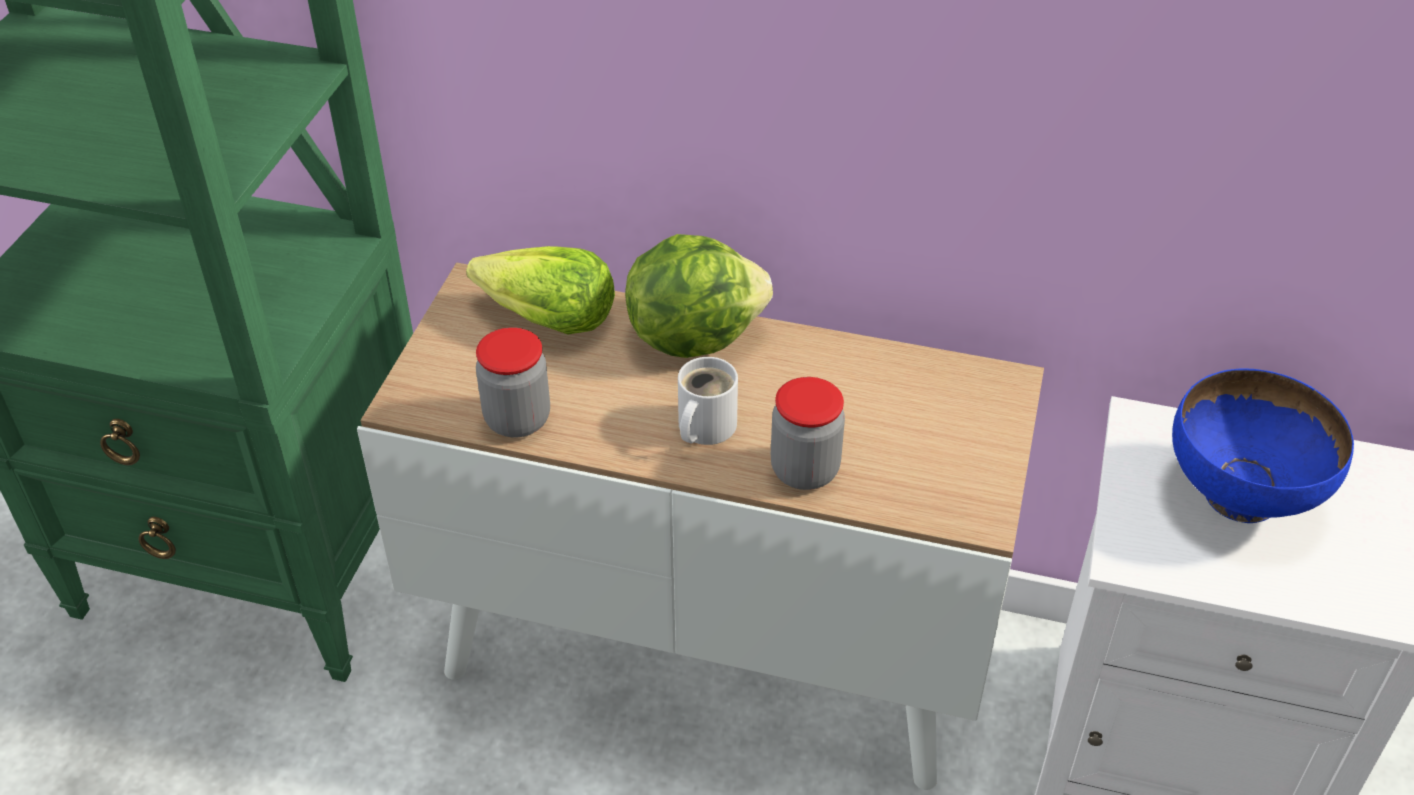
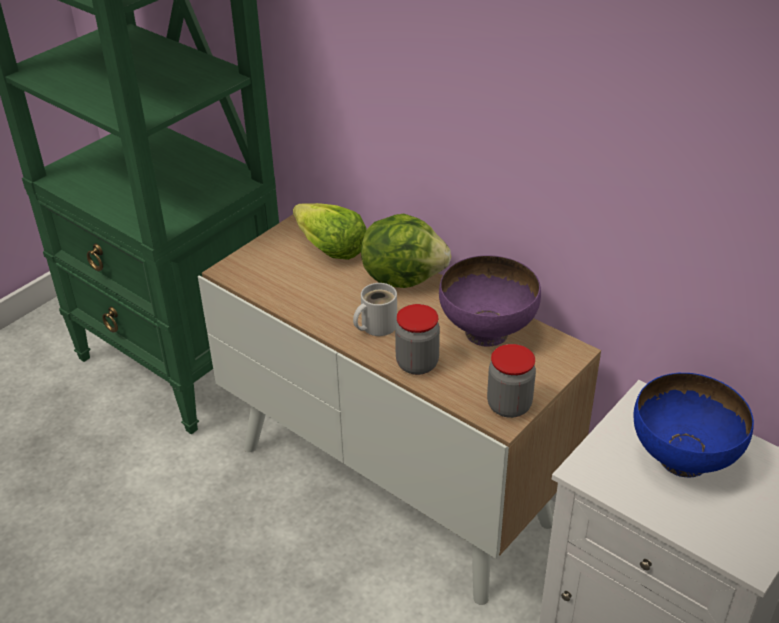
camera: 25 degrees right, 5 degrees down
(517, 419) = (280, 294): jar -> jar (509, 405)
(873, 387) = (488, 332): none -> purple bowl

